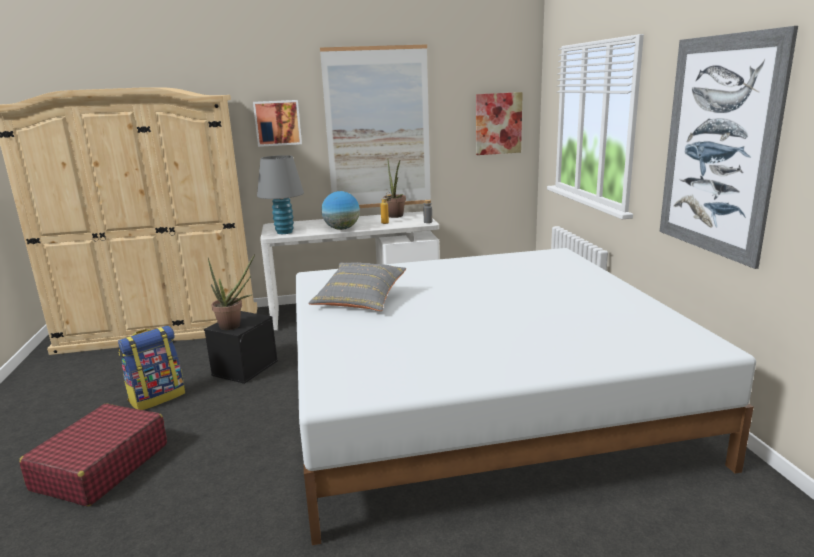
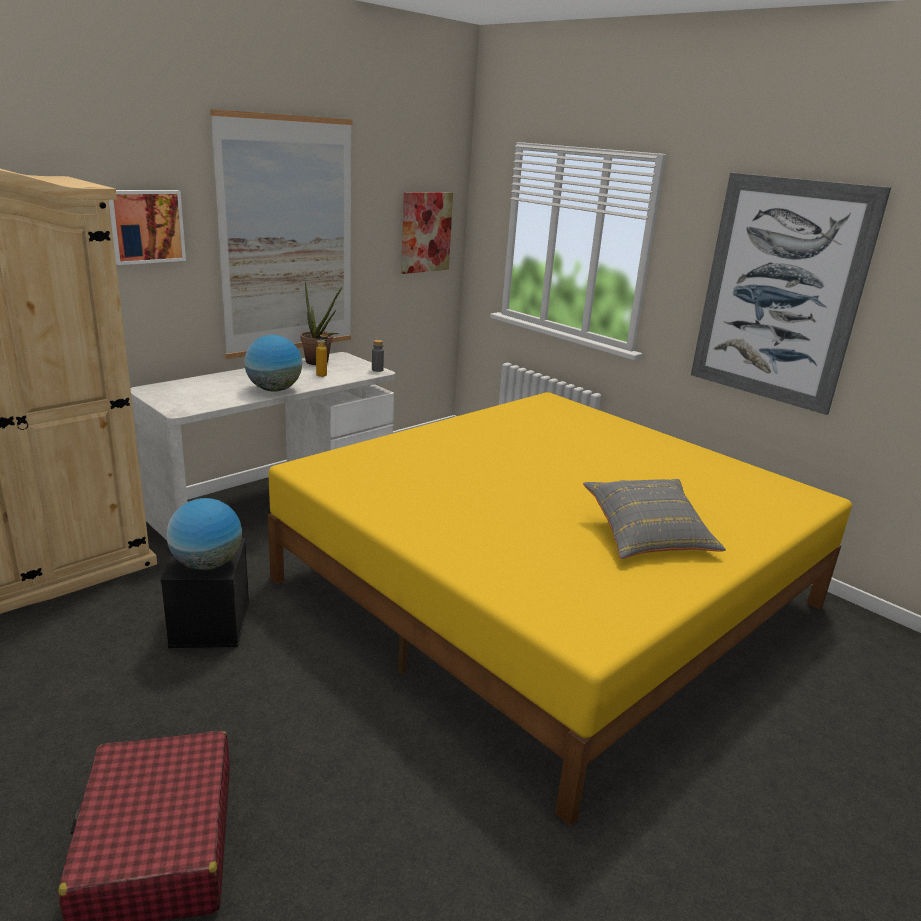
camera: 35 degrees left, 5 degrees up
(157, 397) = (116, 707): backpack -> none
(234, 326) = (207, 564): potted plant -> globe
(284, 232) = (192, 403): grey table lamp -> none
(360, 300) = (426, 499): grey pillow -> grey pillow (647, 536)
(476, 400) = (549, 593): white bed -> yellow bed

